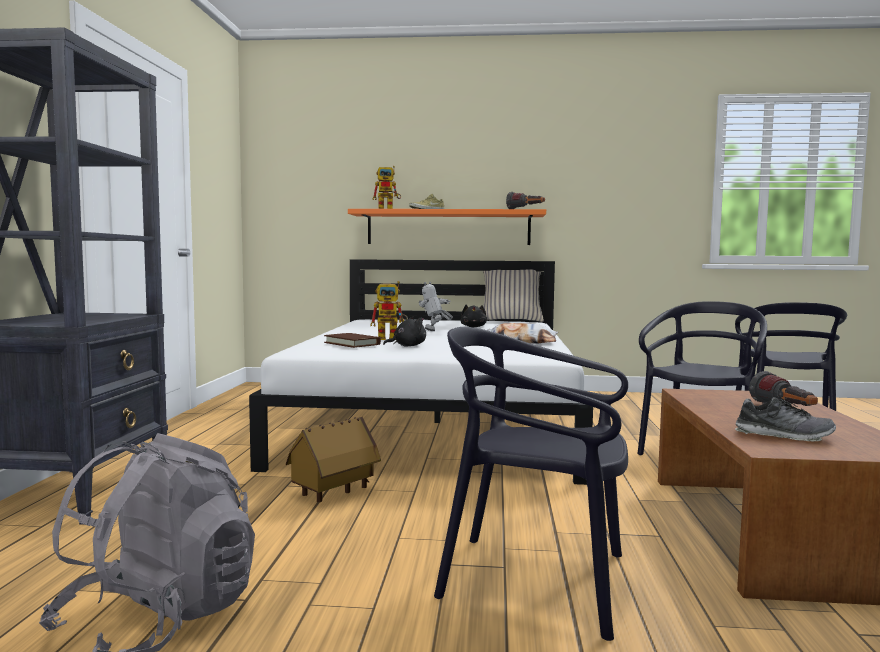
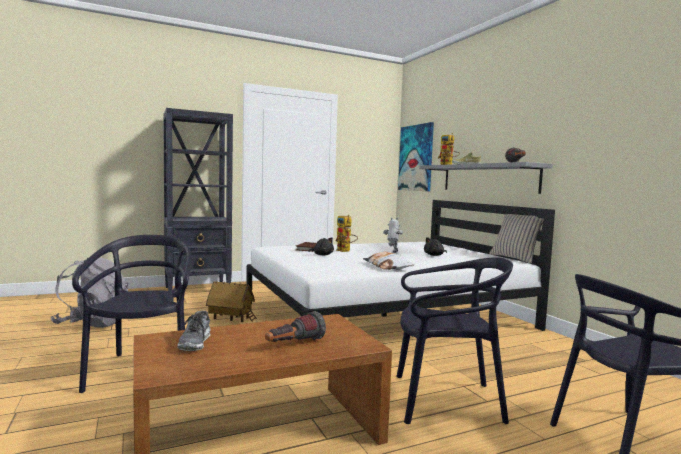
camera: 60 degrees right, 0 degrees up
(292, 197) = (416, 158): none -> picture
(448, 228) = (488, 178): orange shelf -> grey shelf

